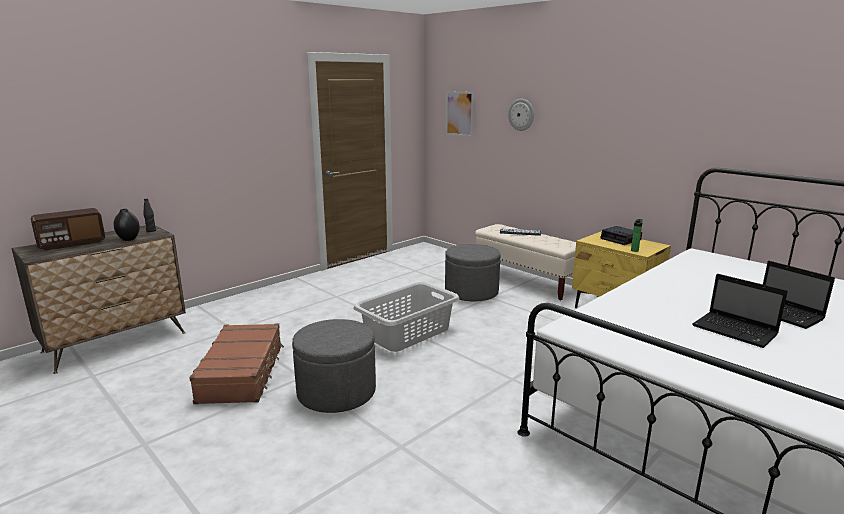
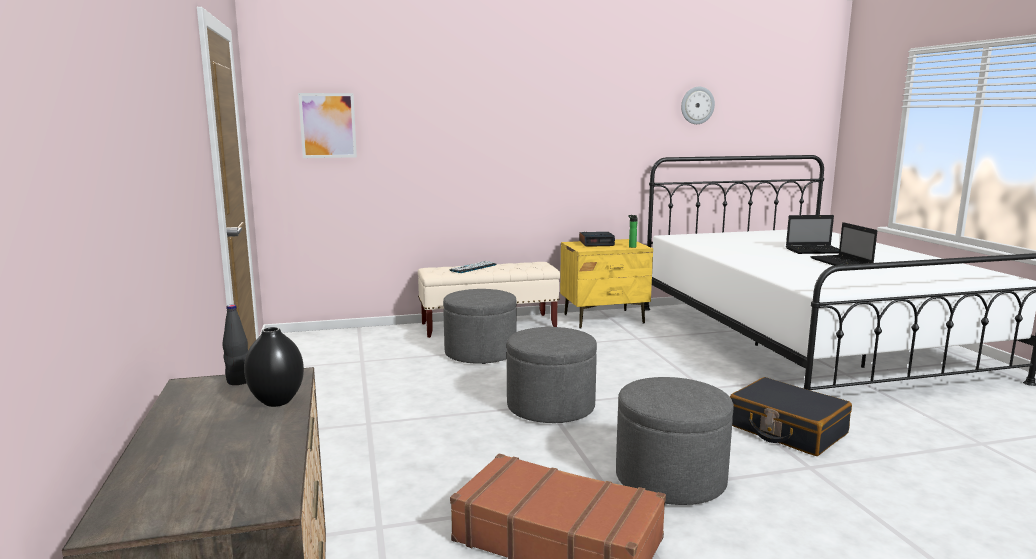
camera: 60 degrees left, 5 degrees down
(72, 243) = (194, 460): radio -> none
(408, 333) = (550, 407): grey laundry basket -> grey ottoman
(465, 428) = (786, 430): none -> black suitcase
(521, 114) = (438, 121): wall clock -> wall clock (697, 105)
(736, 331) = (842, 263): laptop -> laptop turned 90 degrees clockwise

